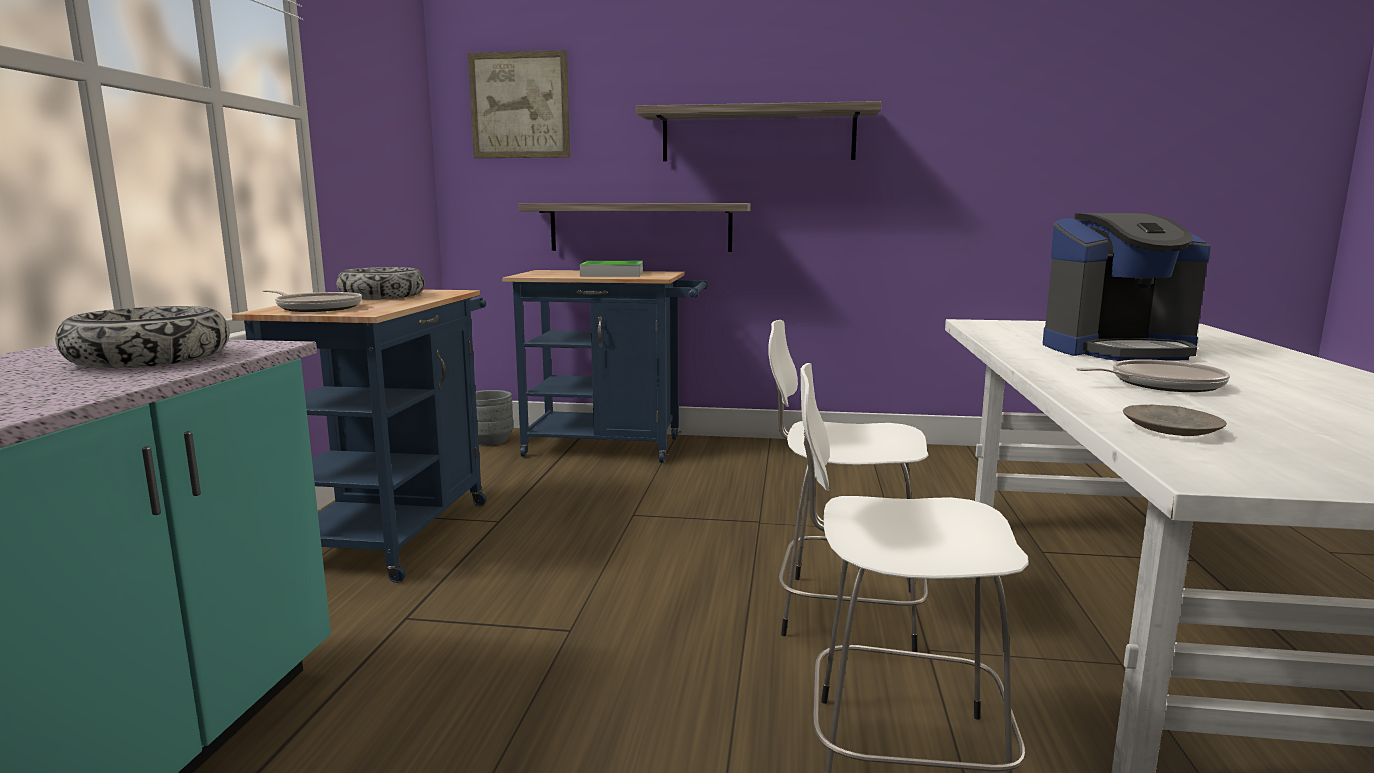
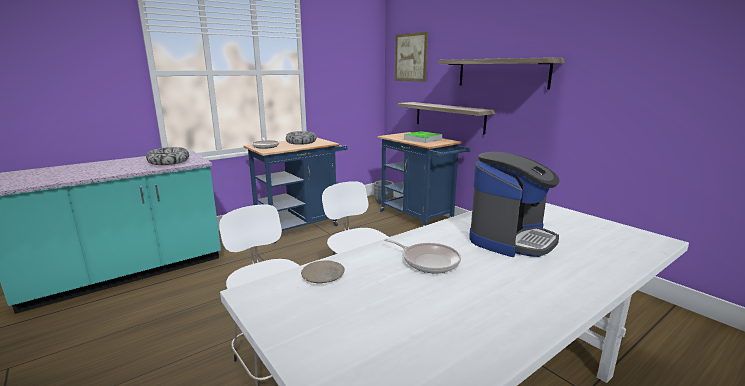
camera: 45 degrees right, 5 degrees up
(1117, 350) = (511, 239): coffee machine -> coffee machine turned 90 degrees counterclockwise

